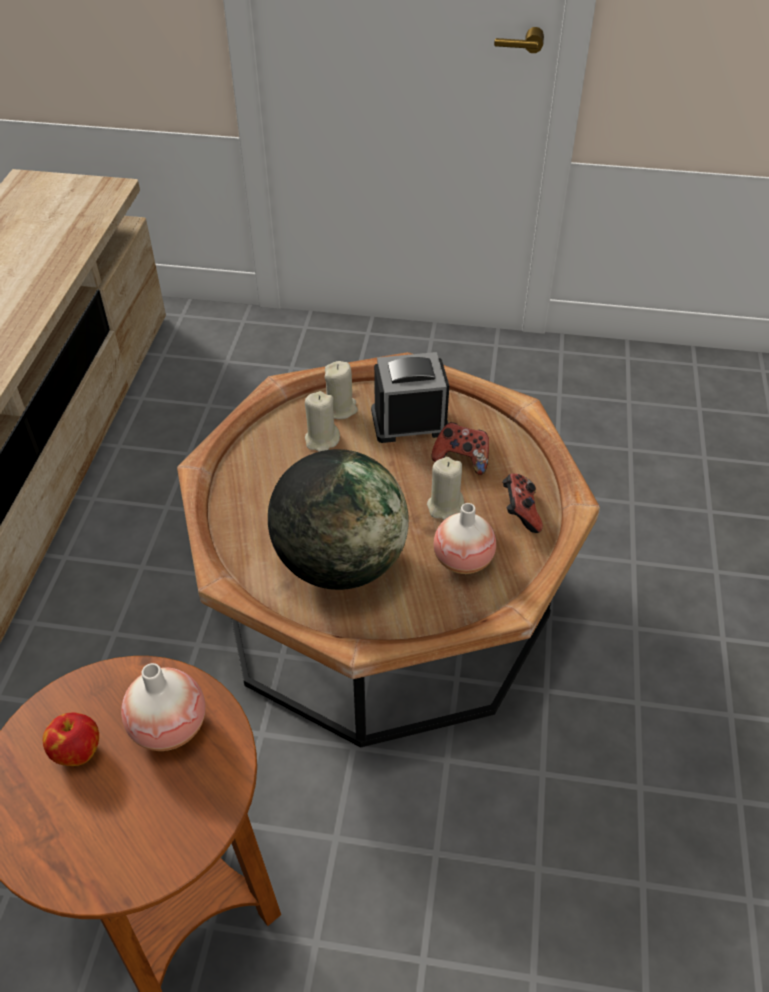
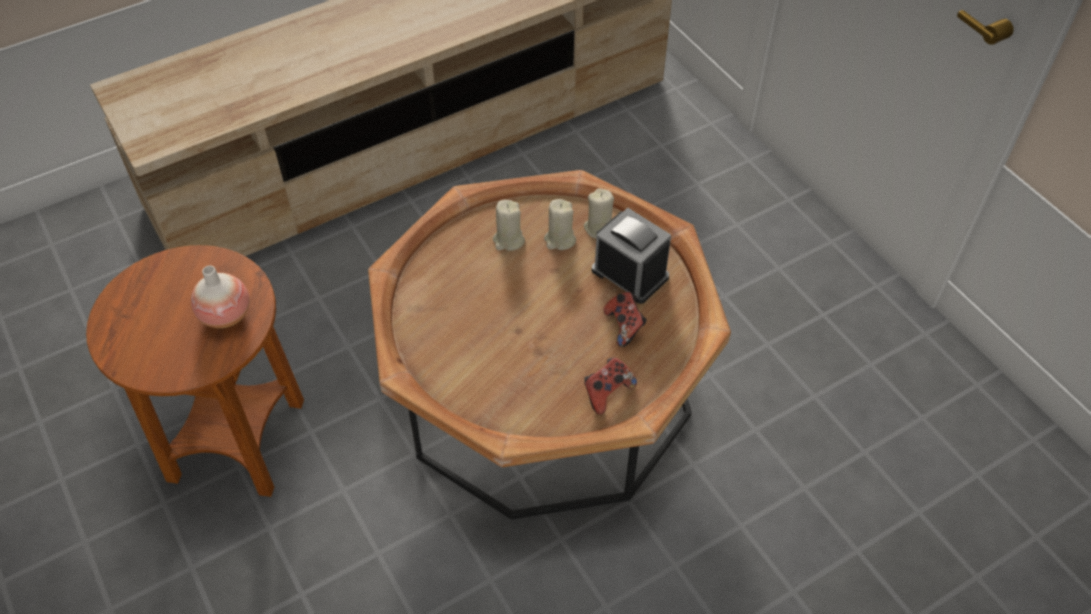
camera: 50 degrees right, 5 degrees up
(77, 751) = (180, 289): apple -> none
(340, 564) = (462, 323): globe -> none
(445, 507) = (568, 346): beige candle -> beige candle (508, 240)
(463, 560) = (530, 387): vase -> none

